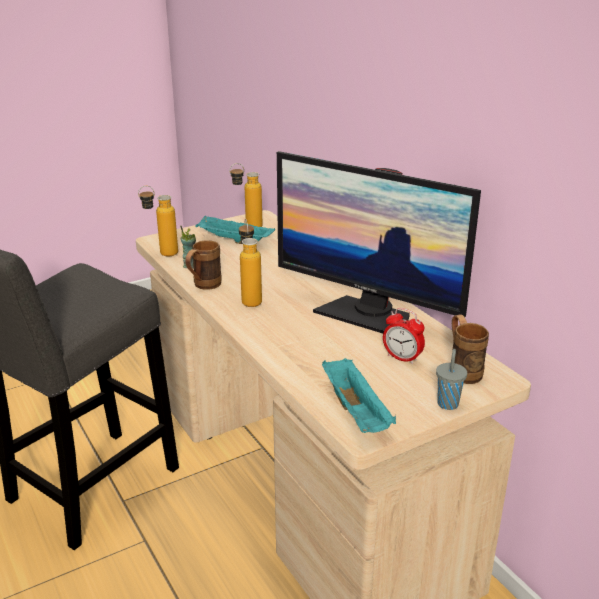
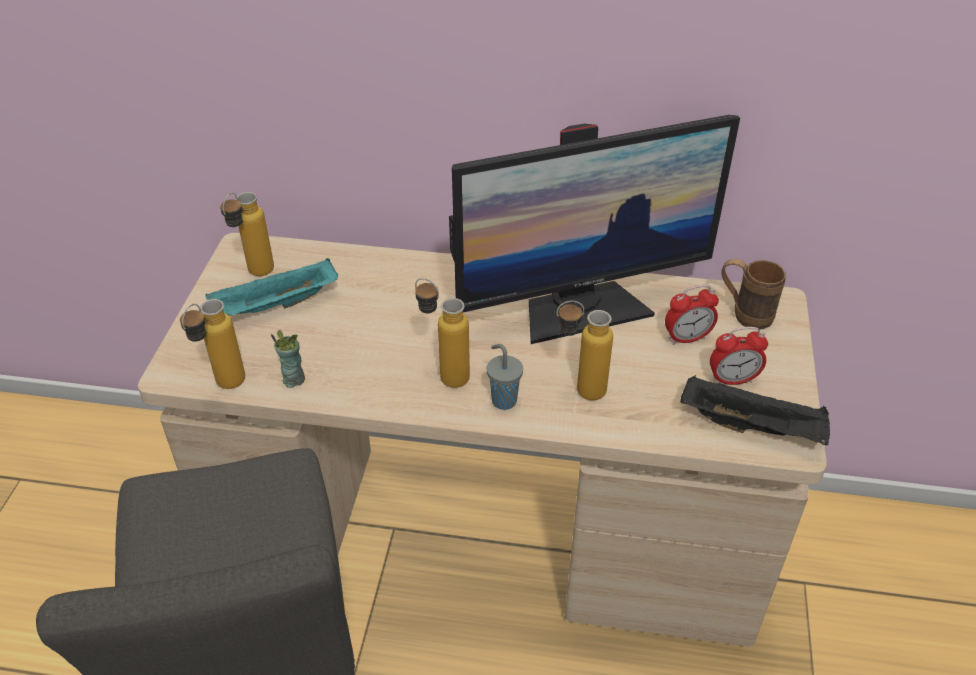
camera: 50 degrees left, 15 degrees up
(203, 286) = (364, 396): brown mug -> none
(296, 341) = (579, 391): none -> bottle
(356, 412) = (753, 427): turquoise tray -> black tray
(389, 388) = (732, 380): none -> alarm clock
(448, 403) = (789, 358): grey cup -> grey cup (503, 400)

